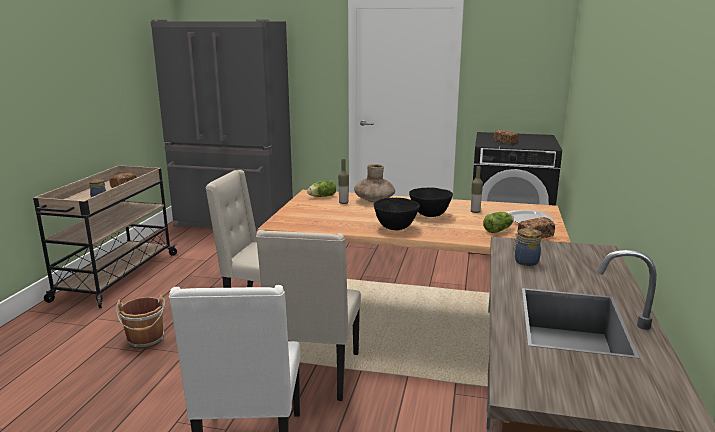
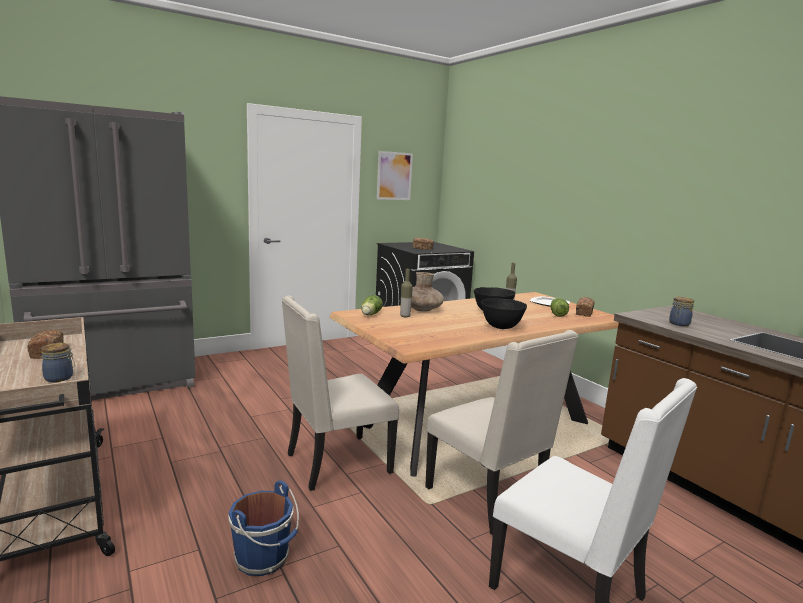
camera: 45 degrees left, 5 degrees down
(146, 340) = (264, 558): brown bucket -> blue bucket
(503, 59) = (394, 176): none -> picture

